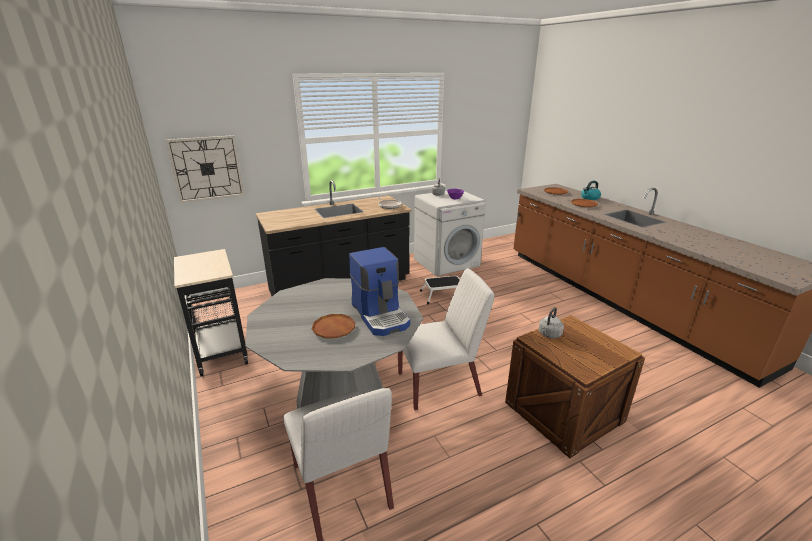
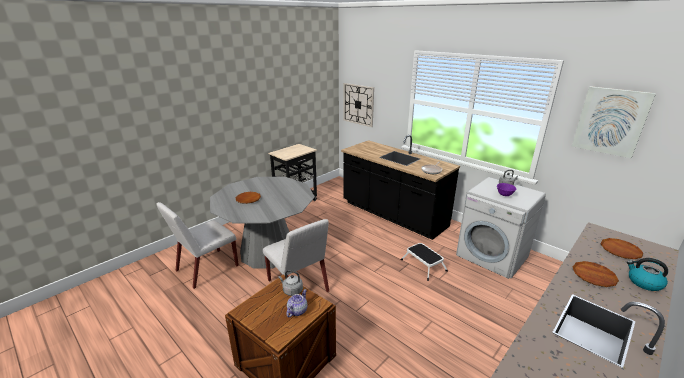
camera: 70 degrees right, 0 degrees up
(381, 315) = (267, 209): coffee machine -> none
(479, 117) = (610, 121): none -> picture
(582, 335) = (297, 310): none -> teapot

